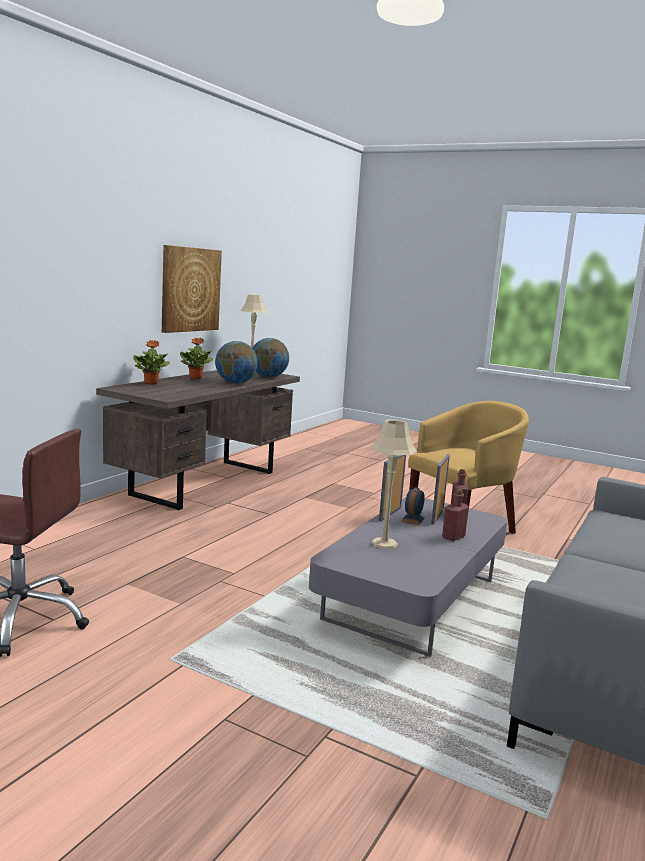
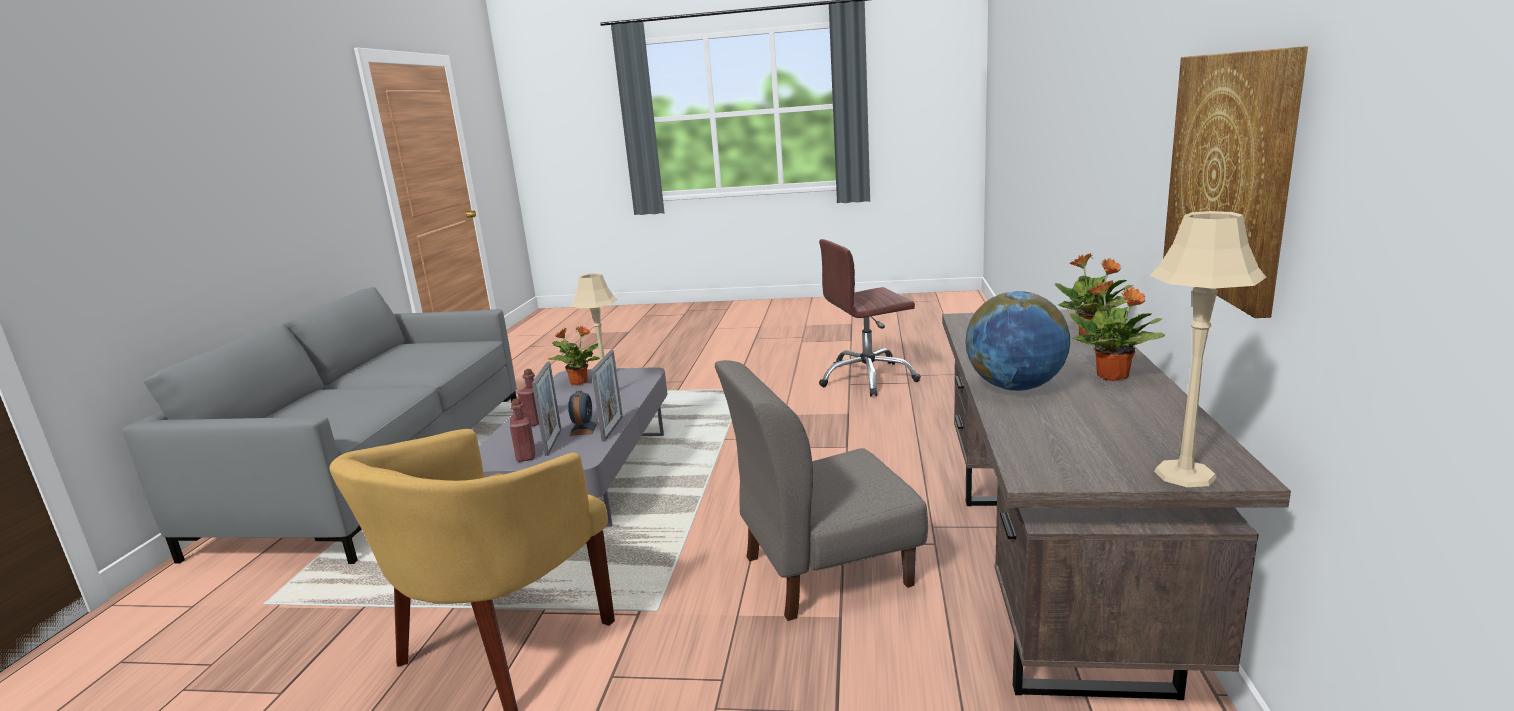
camera: 160 degrees right, 5 degrees up
(268, 377) = (1044, 445): globe -> none
(293, 509) = (825, 570): none -> grey chair
(411, 569) = (578, 382): none -> potted plant

